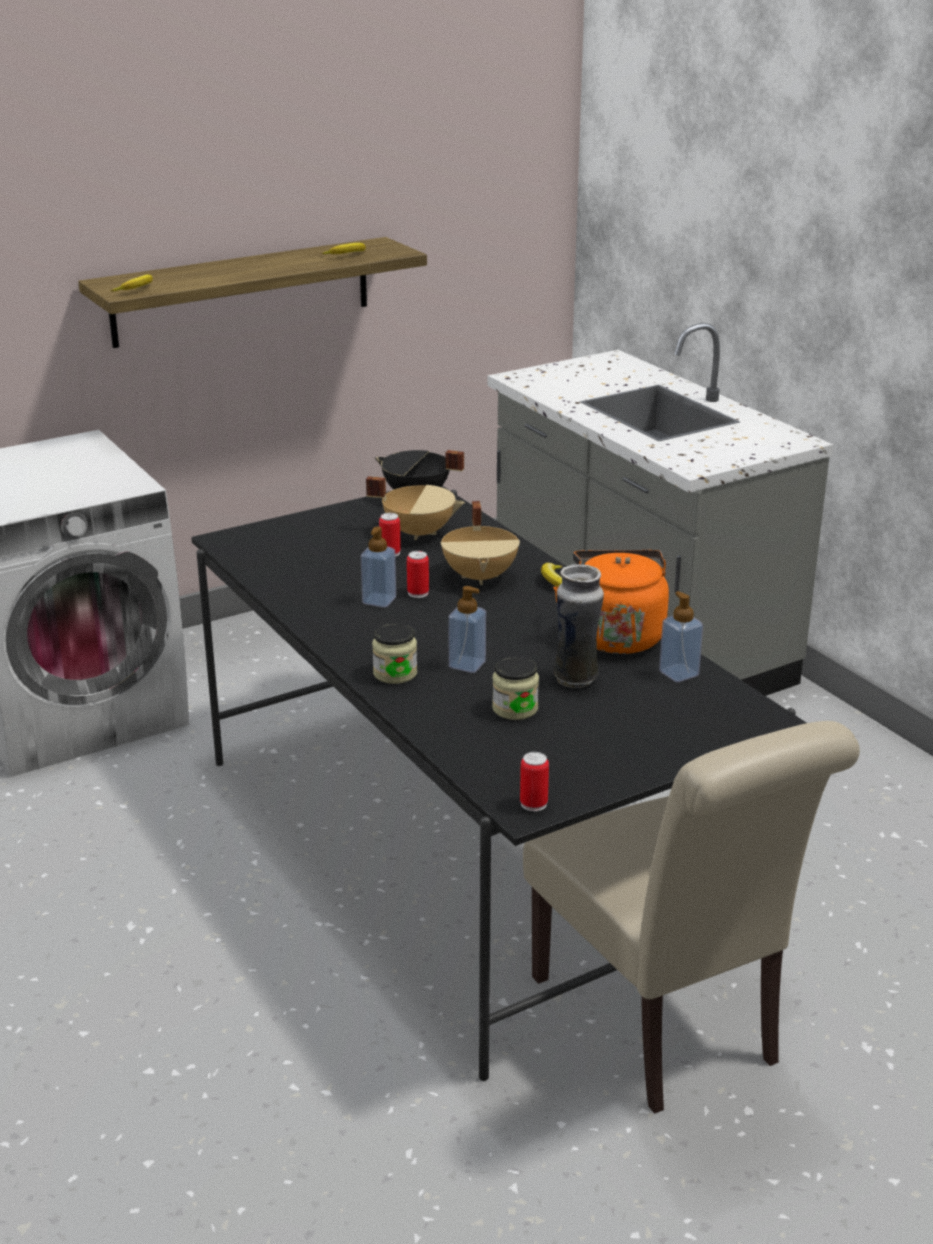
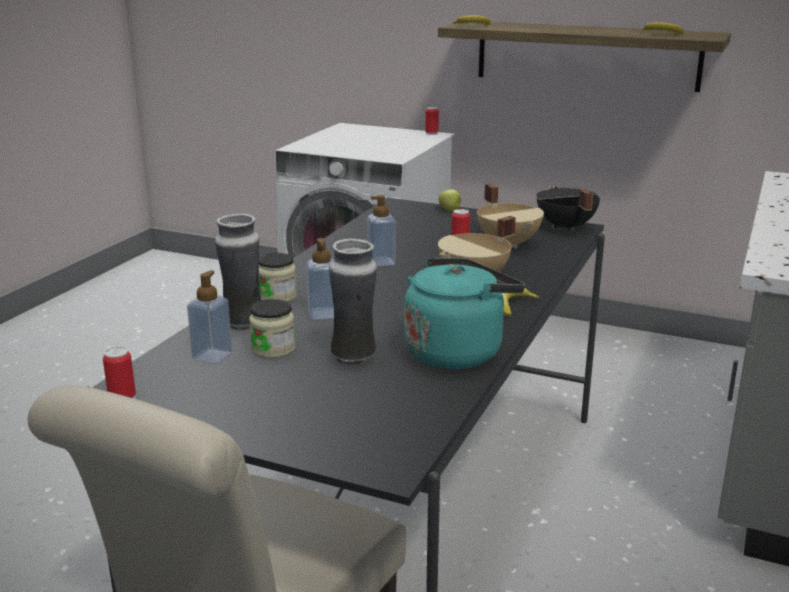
camera: 55 degrees right, 5 degrees down
(287, 523) = (450, 210): none -> apple
(418, 593) = (412, 269): can -> can (431, 133)
(439, 707) = (243, 324): none -> vase
(616, 635) = (457, 351): orange kettle -> turquoise kettle
(679, 673) = (425, 396): soap dispenser -> soap dispenser (212, 356)

